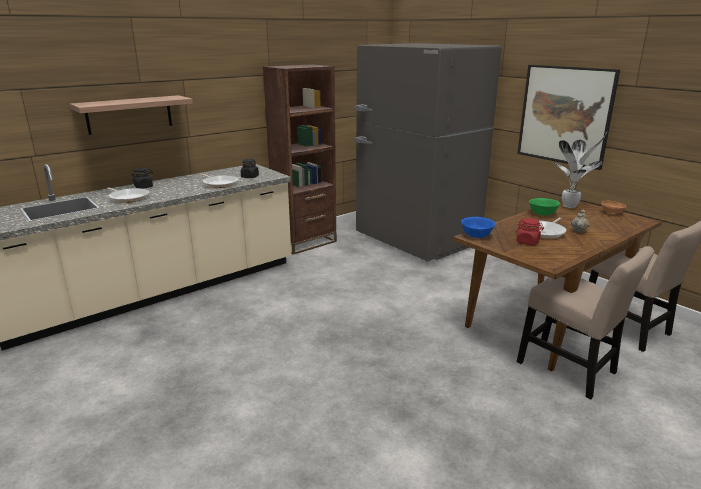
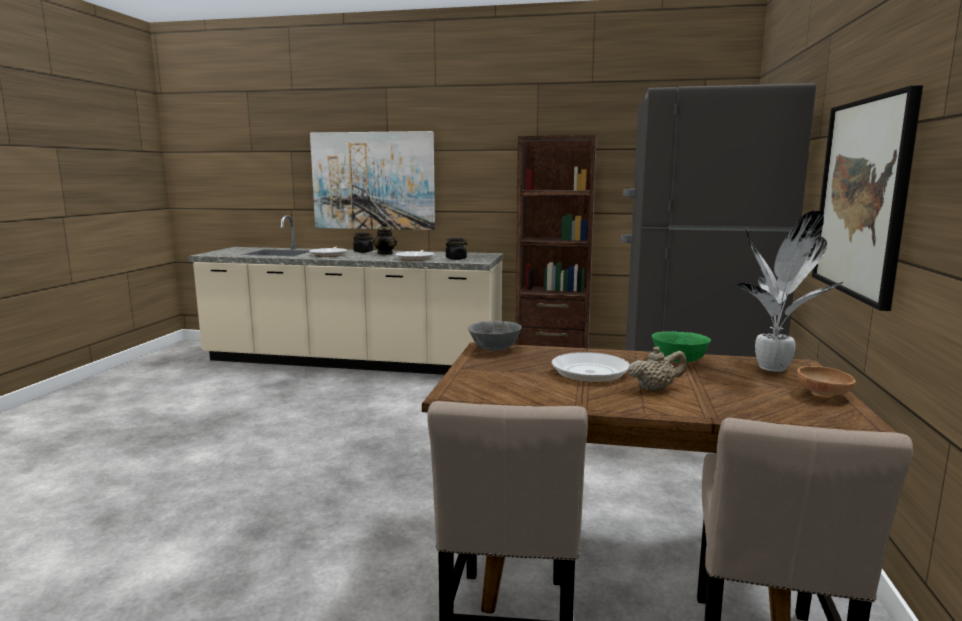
camera: 50 degrees right, 10 degrees down
(129, 114) = (373, 181): shelf -> picture
(173, 184) = (385, 254): none -> teapot
(477, 236) = (494, 349): blue bowl -> grey bowl
(528, 242) = (526, 372): red jar -> none

